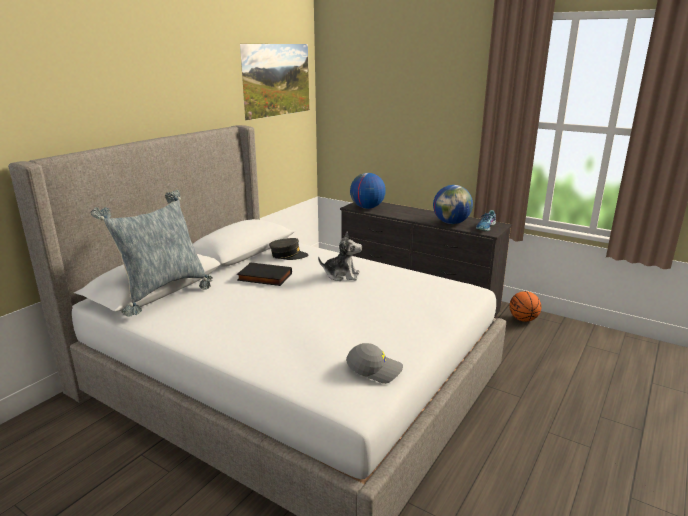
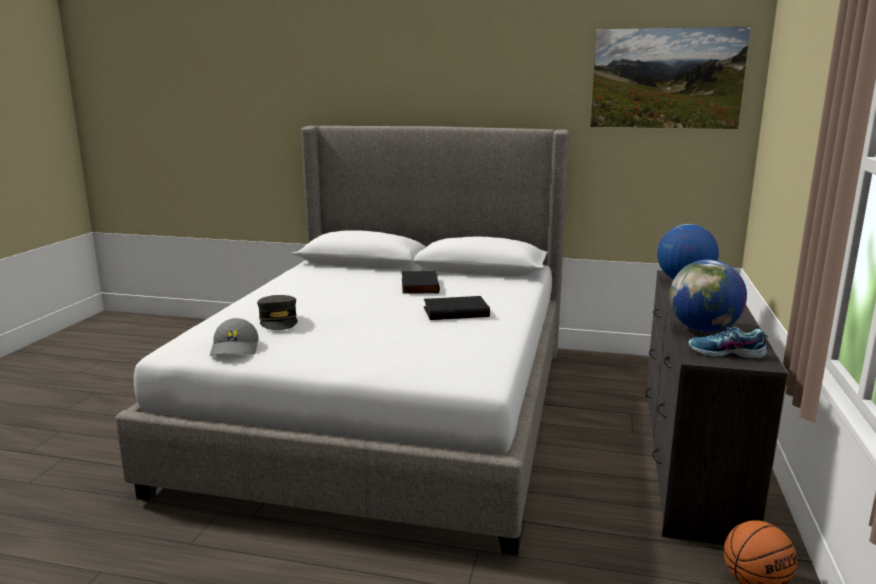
camera: 70 degrees right, 5 degrees down
(161, 298) = (344, 266): pillow -> none
(288, 255) = (489, 284): grey cap -> grey cap (278, 321)
(342, 275) = (456, 311): plush toy -> black book

